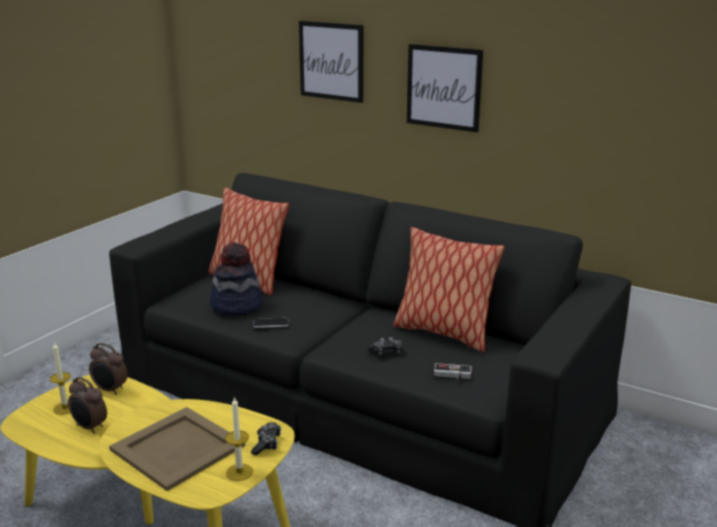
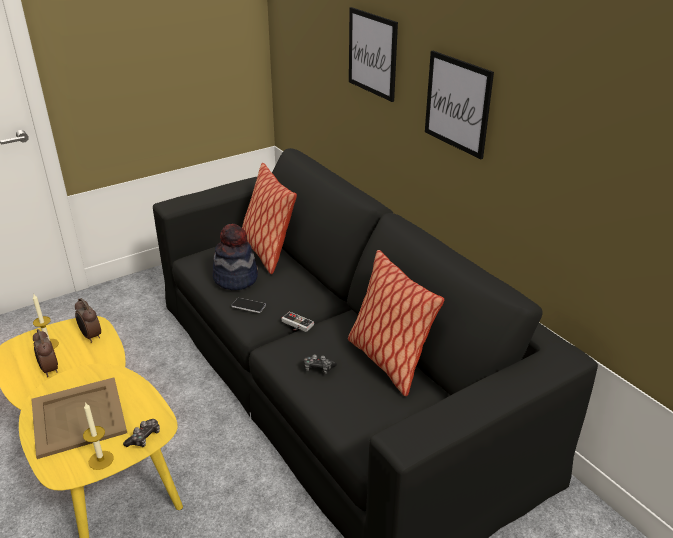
camera: 25 degrees right, 10 degrees up
(452, 375) = (355, 415): game controller -> game controller (295, 325)

